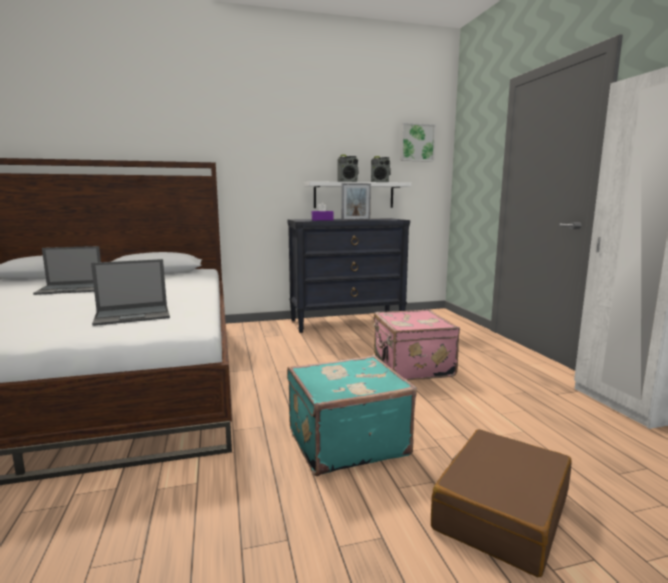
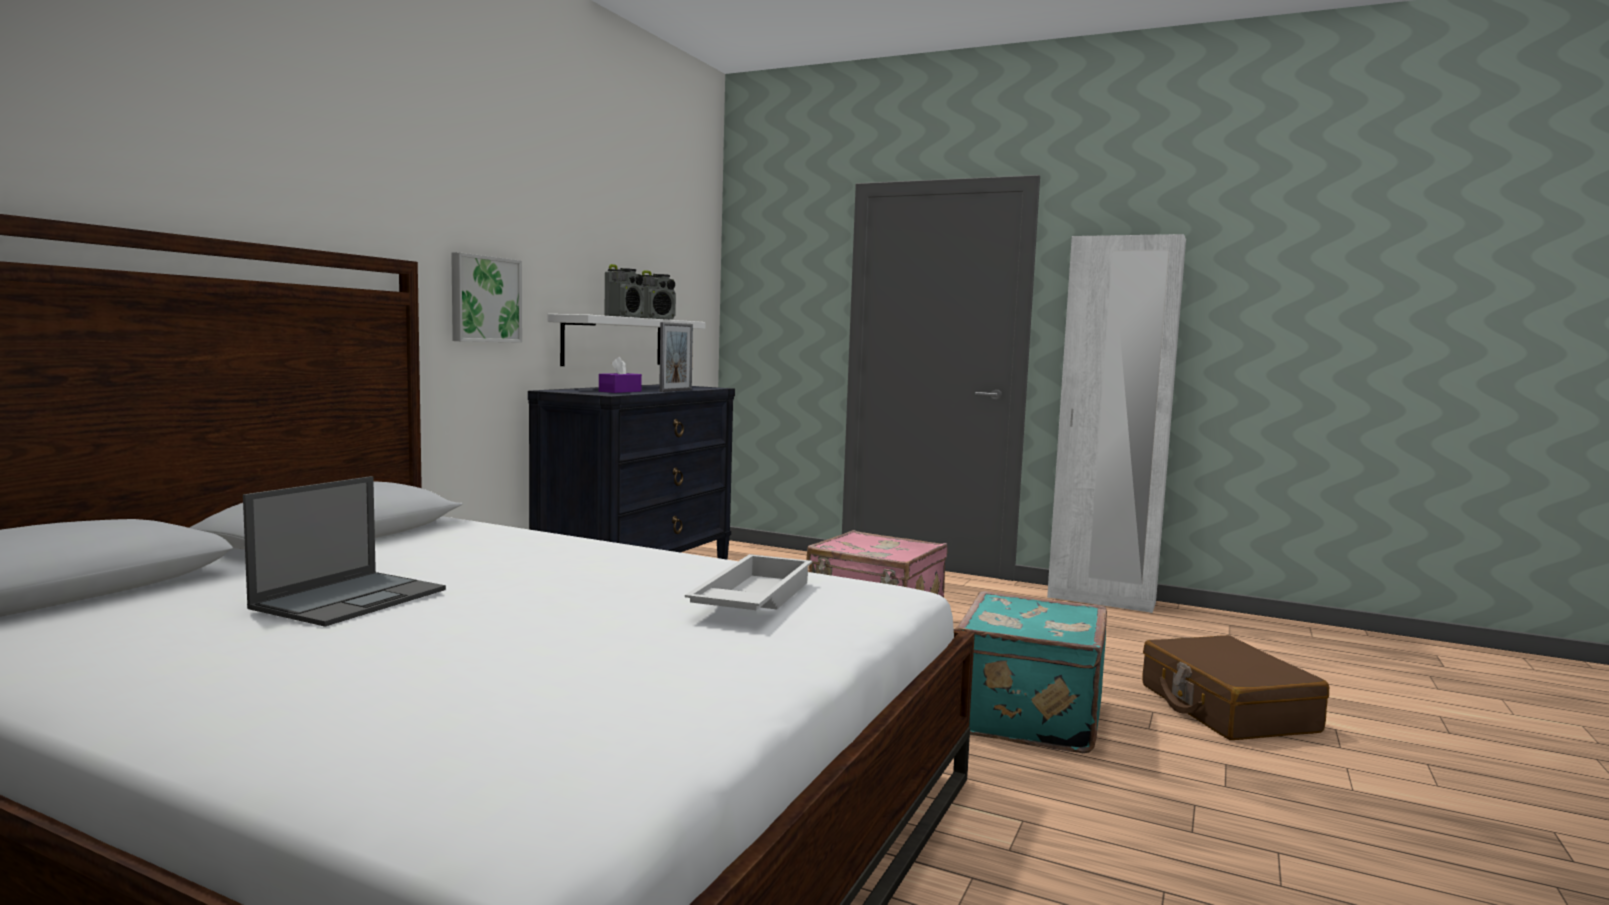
camera: 50 degrees left, 5 degrees down
(133, 315) = (751, 599): laptop -> white tray
(416, 142) = (685, 251): picture -> picture (484, 299)

